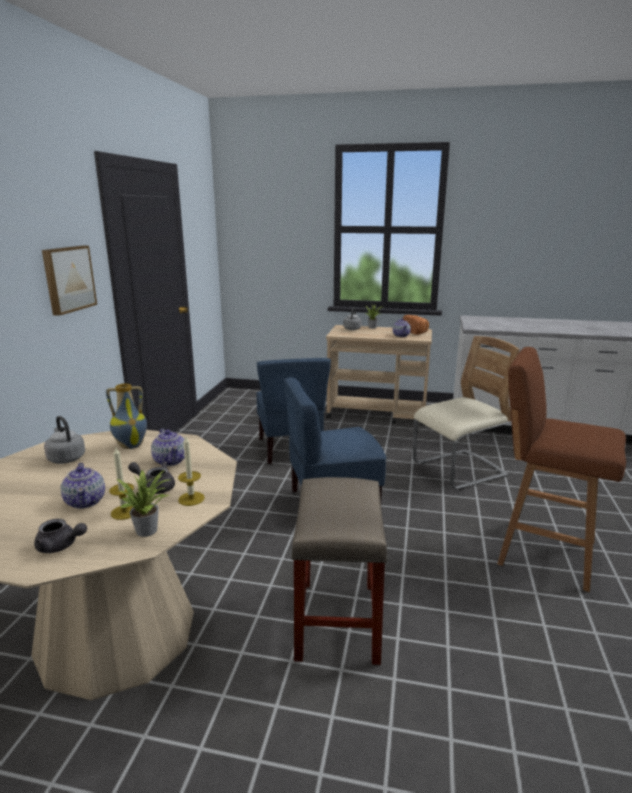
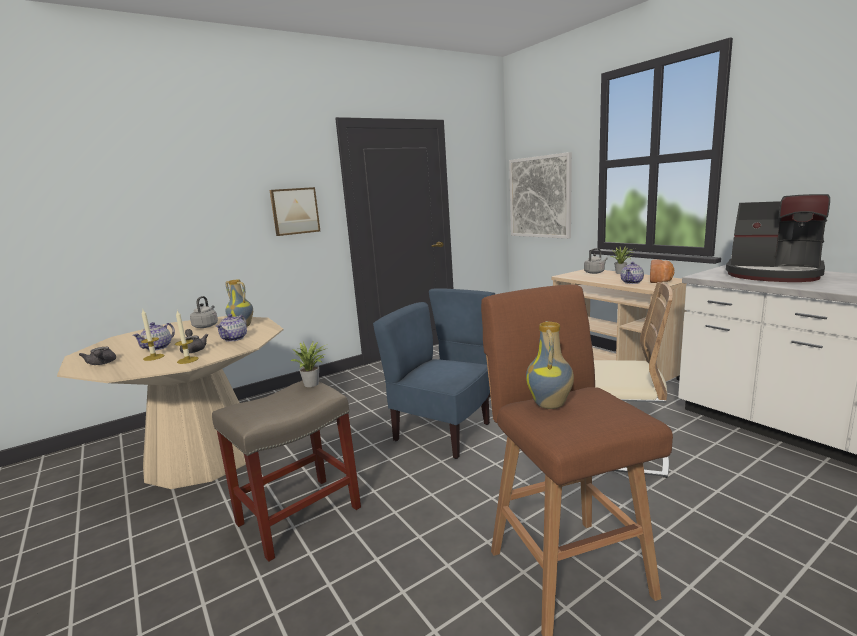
camera: 45 degrees right, 5 degrees down
(149, 529) = (137, 368): potted plant -> potted plant (313, 384)
(264, 255) = (540, 197): none -> picture
(506, 323) = (773, 274): none -> coffee machine
(564, 435) = (551, 405): none -> vase

